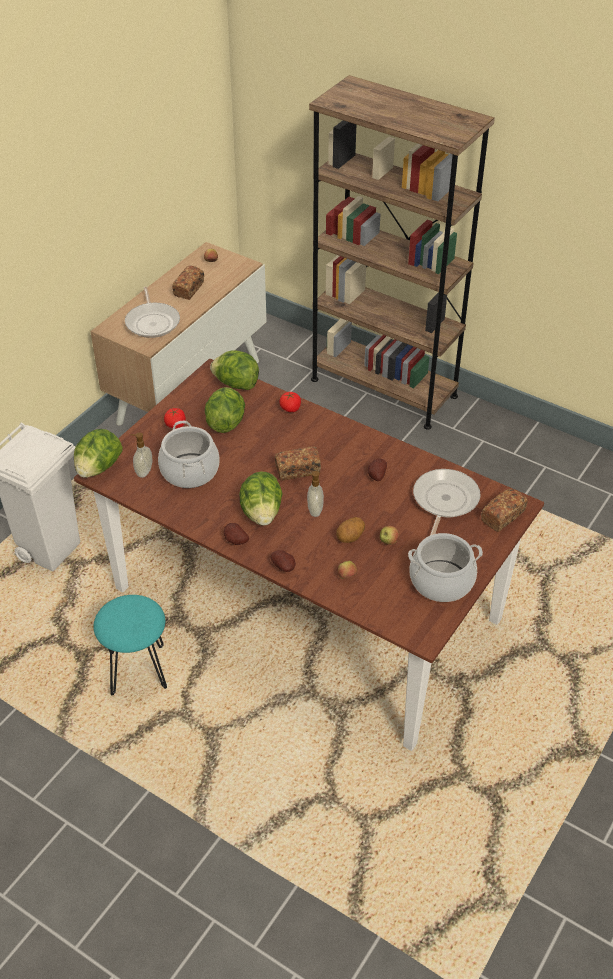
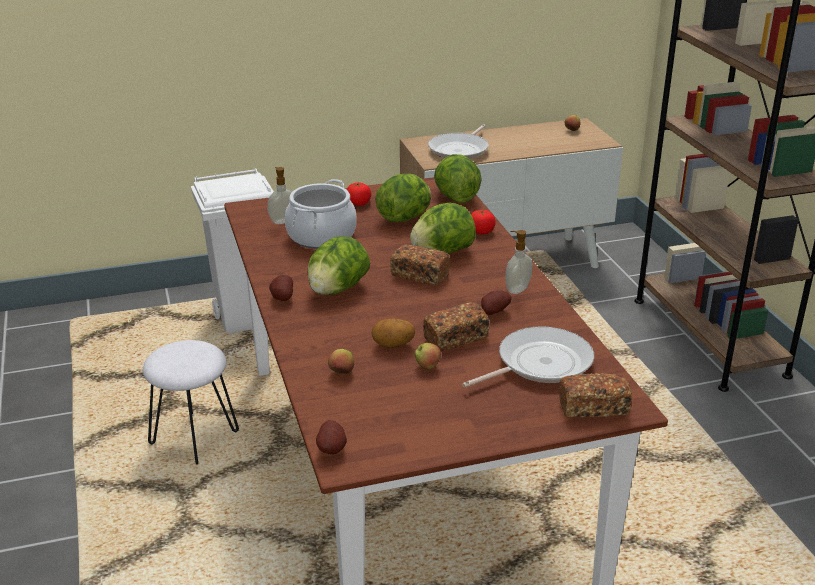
camera: 40 degrees right, 15 degrees down
(98, 468) = (252, 205): lettuce -> lettuce (442, 252)
(137, 671) = (193, 439): turquoise stool -> white stool
(189, 289) = (524, 141): bread -> bread (455, 338)
(284, 567) = (294, 336): potato -> potato (332, 449)
(314, 510) = (389, 310): soap dispenser -> soap dispenser (516, 289)
(441, 581) = (435, 426): cooking pot -> none

